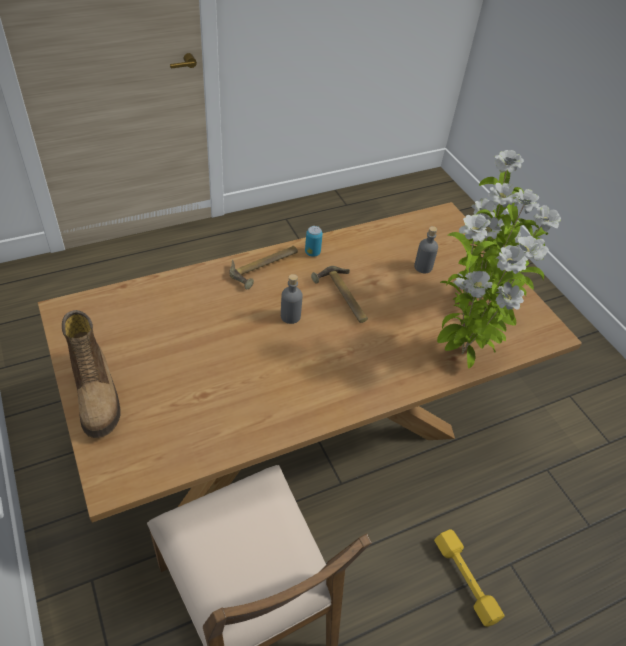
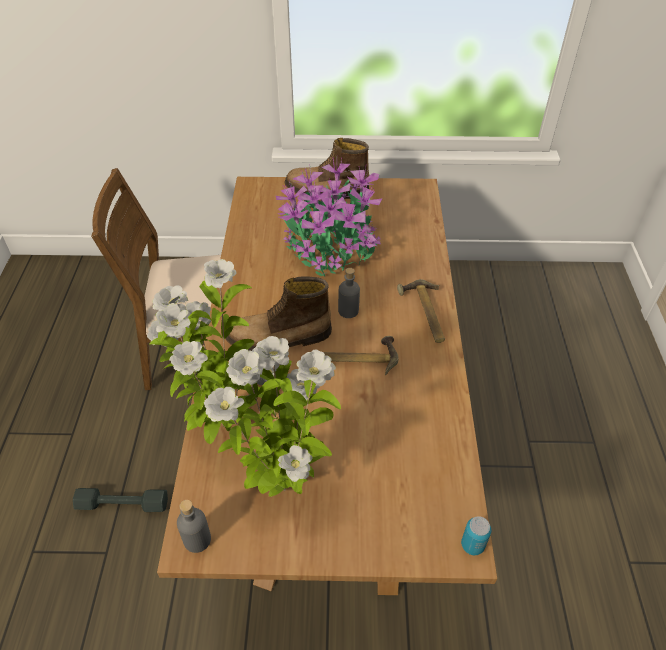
camera: 120 degrees right, 0 degrees up
(204, 357) = (331, 246): none -> potted plant
(312, 252) = (434, 359): can -> can (472, 545)
(353, 353) = (279, 338): none -> boot
(423, 267) = (367, 458): grey bottle -> grey bottle (197, 539)
(465, 580) = (123, 504): yellow dumbbell -> grey dumbbell

